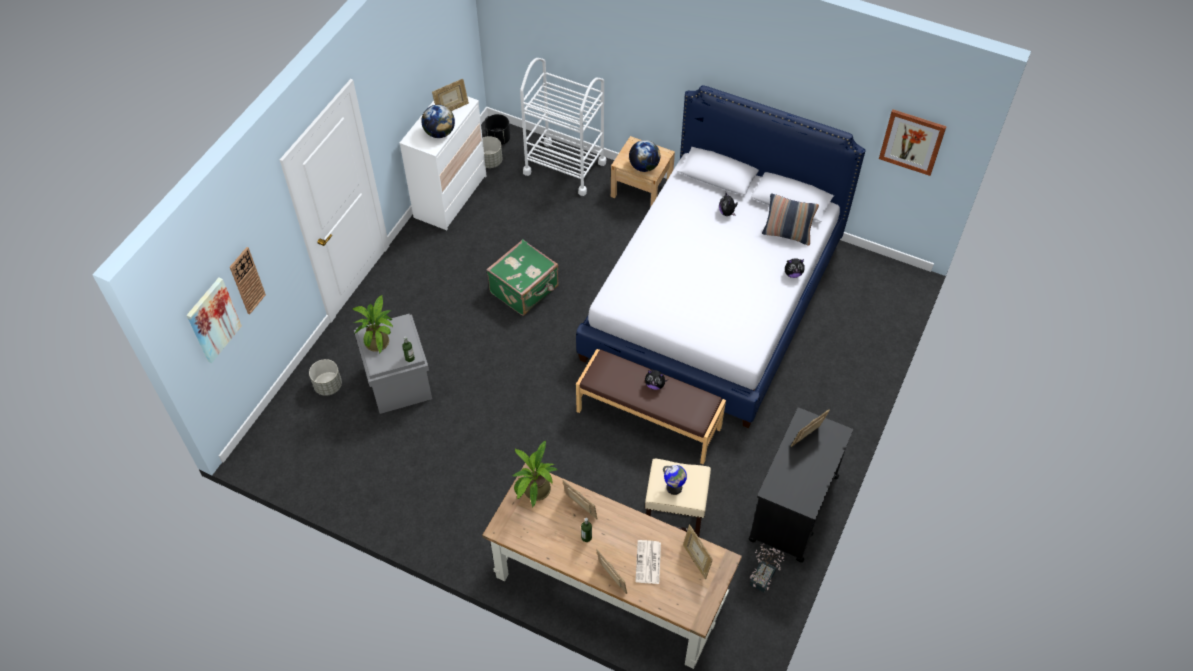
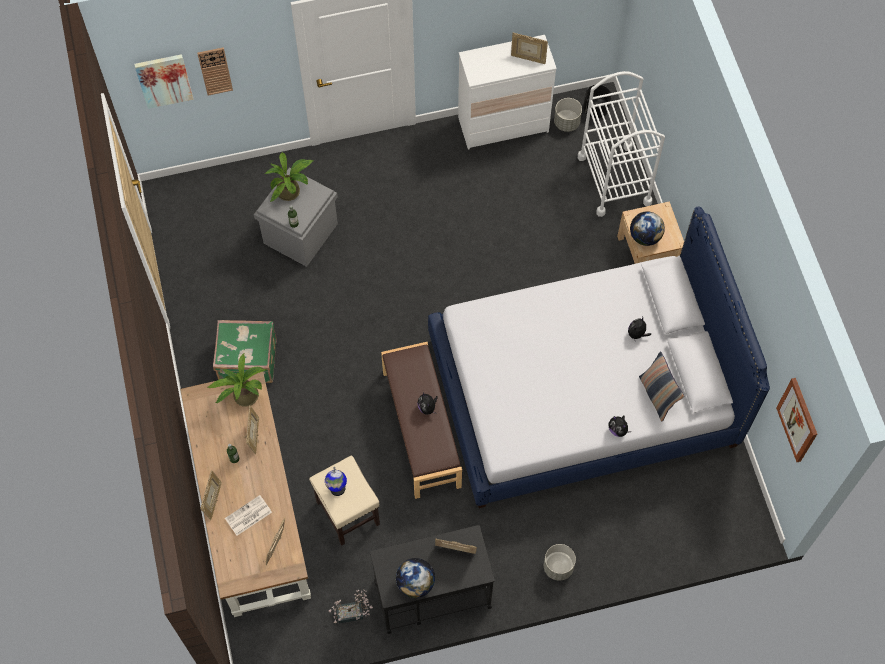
camera: 50 degrees right, 10 degrees up
(328, 386) = (257, 191): grey planter -> grey planter (558, 567)
(440, 133) = (495, 70): globe -> globe (415, 583)
(525, 290) = (463, 249): green suitcase -> green suitcase (248, 361)

